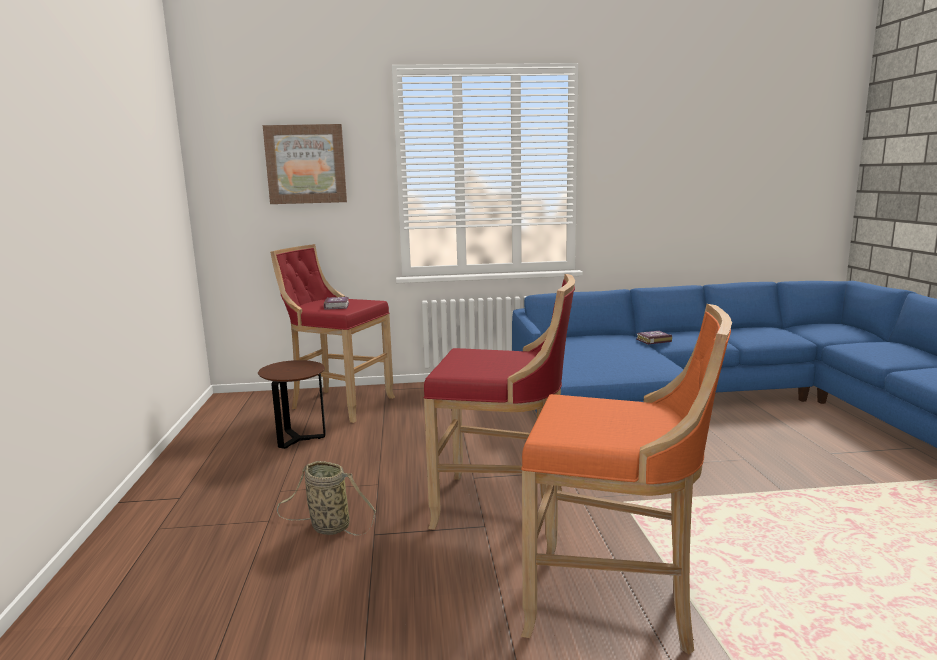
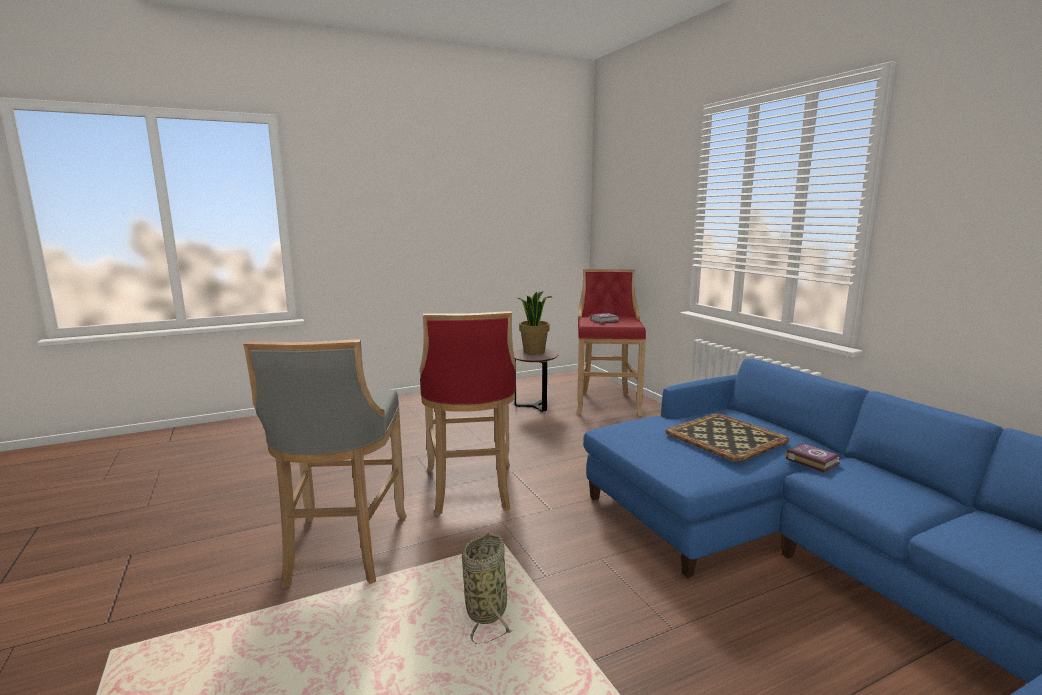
camera: 70 degrees right, 0 degrees up
(281, 368) = (534, 351): none -> potted plant
(306, 164) = (644, 202): picture -> none
(327, 527) = (420, 441): basket -> basket (487, 608)
(609, 347) = (727, 437): none -> tray
(616, 604) = (342, 551): orange stool -> grey stool

